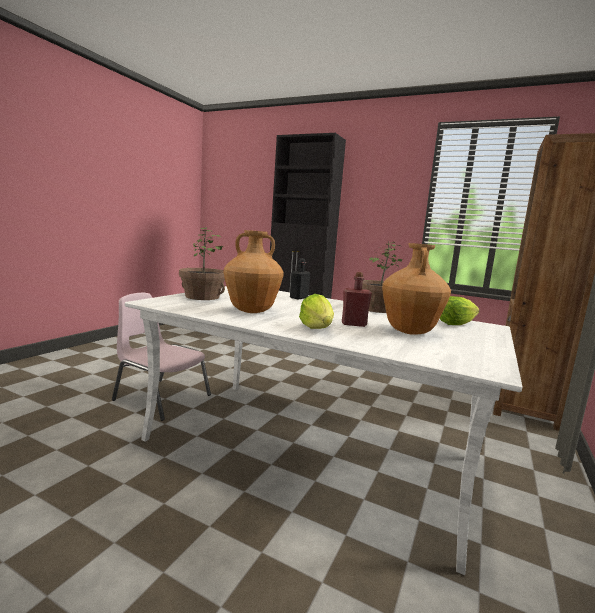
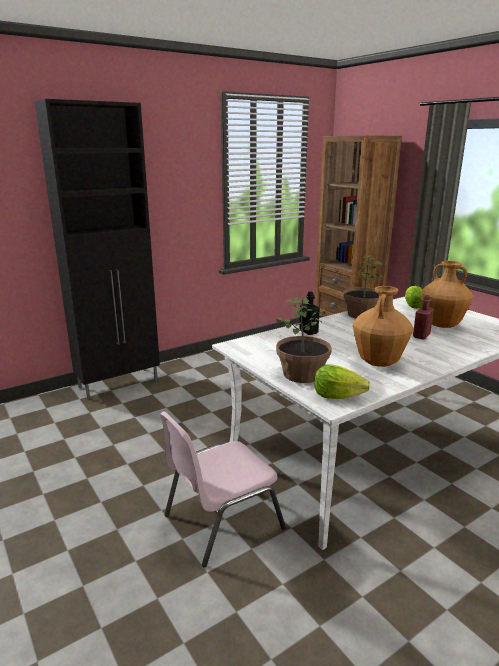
camera: 60 degrees left, 10 degrees up
(317, 329) = (441, 351): lettuce -> lettuce (337, 396)

